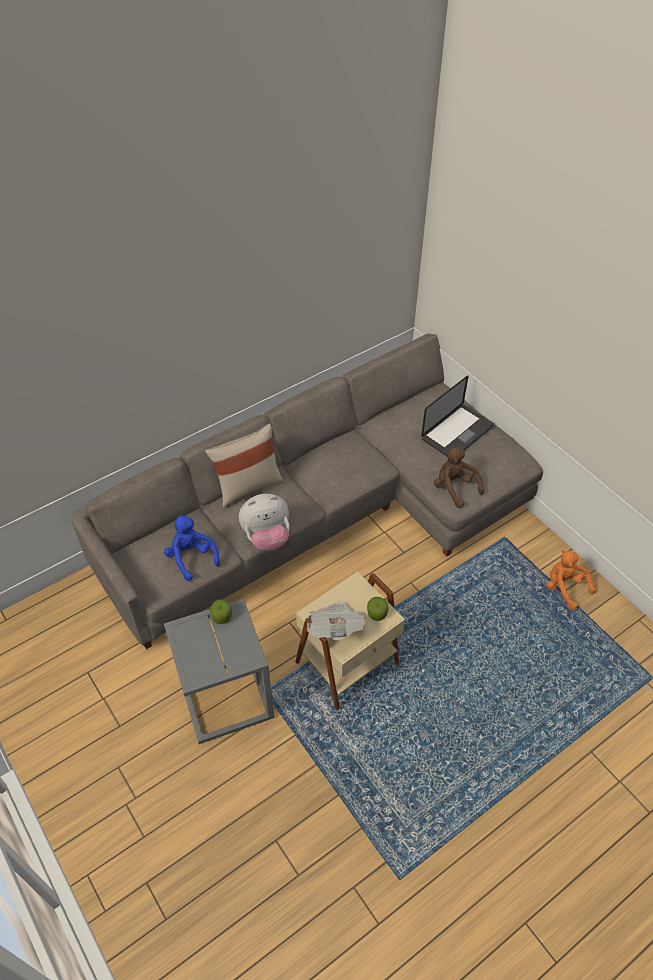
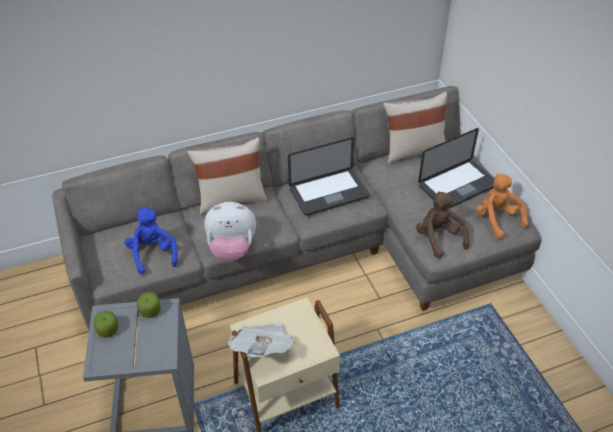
camera: 15 degrees right, 5 degrees down
(340, 462) = (329, 193): none -> laptop
(377, 613) = (312, 343): apple -> apple (108, 330)
(405, 404) = (413, 151): none -> beige pillow
(564, 588) = (542, 369): orange plush toy -> orange plush toy (497, 219)

